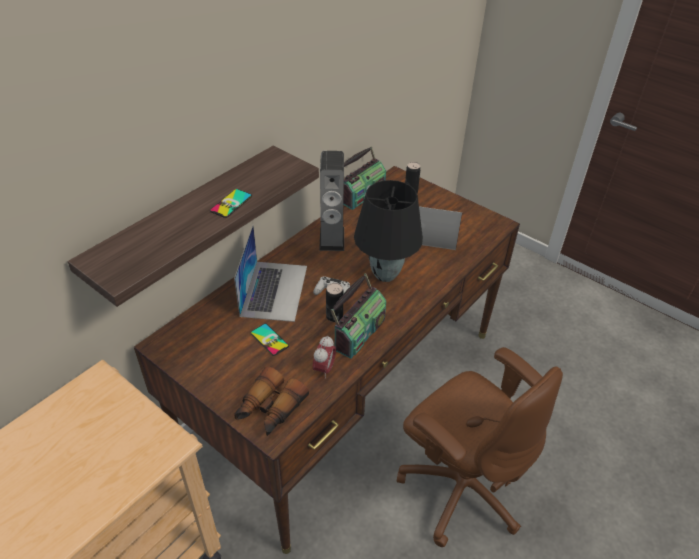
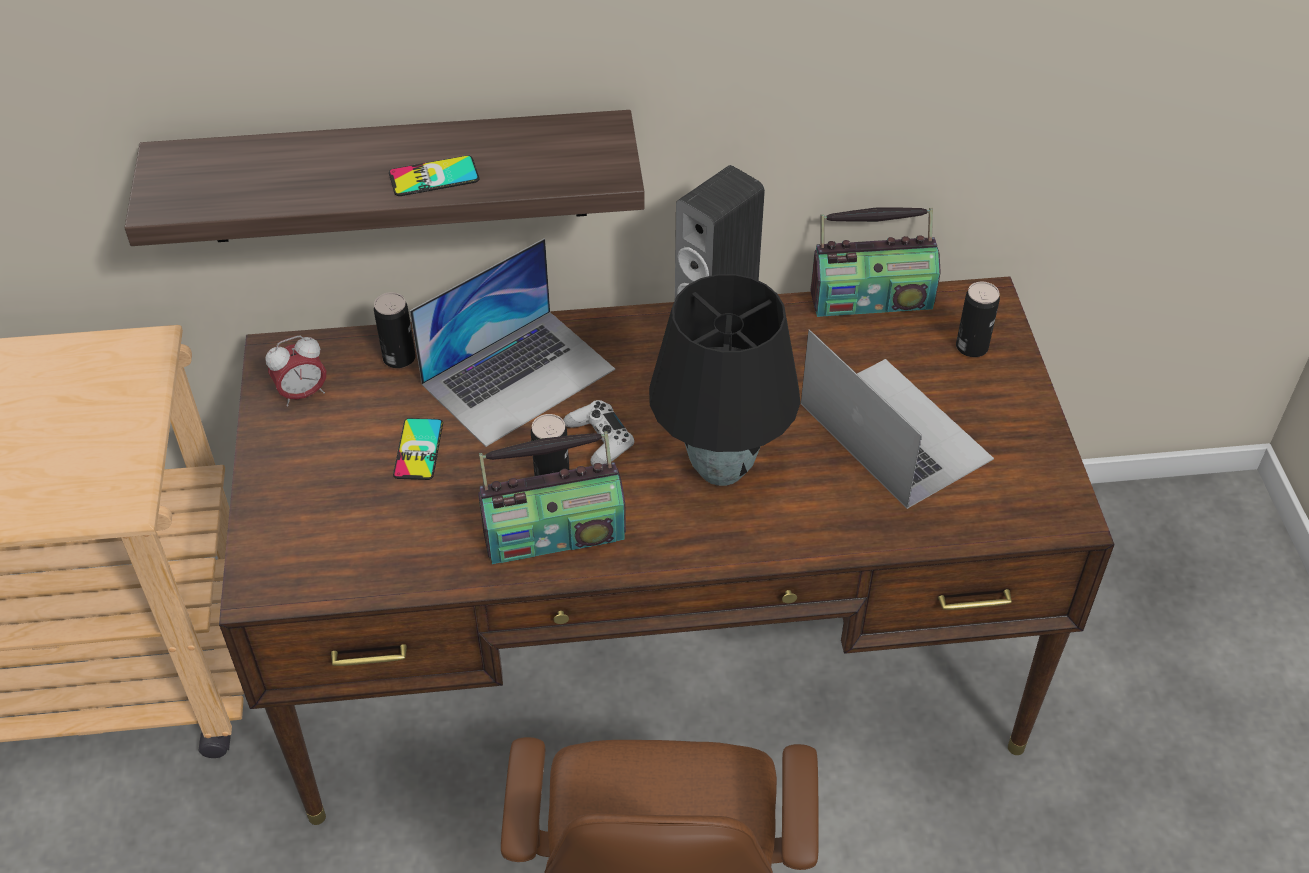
camera: 45 degrees right, 5 degrees up
(216, 313) = (399, 358): none -> can
(269, 409) = (296, 552): binoculars -> none
(324, 369) = (435, 551): alarm clock -> alarm clock (303, 394)

